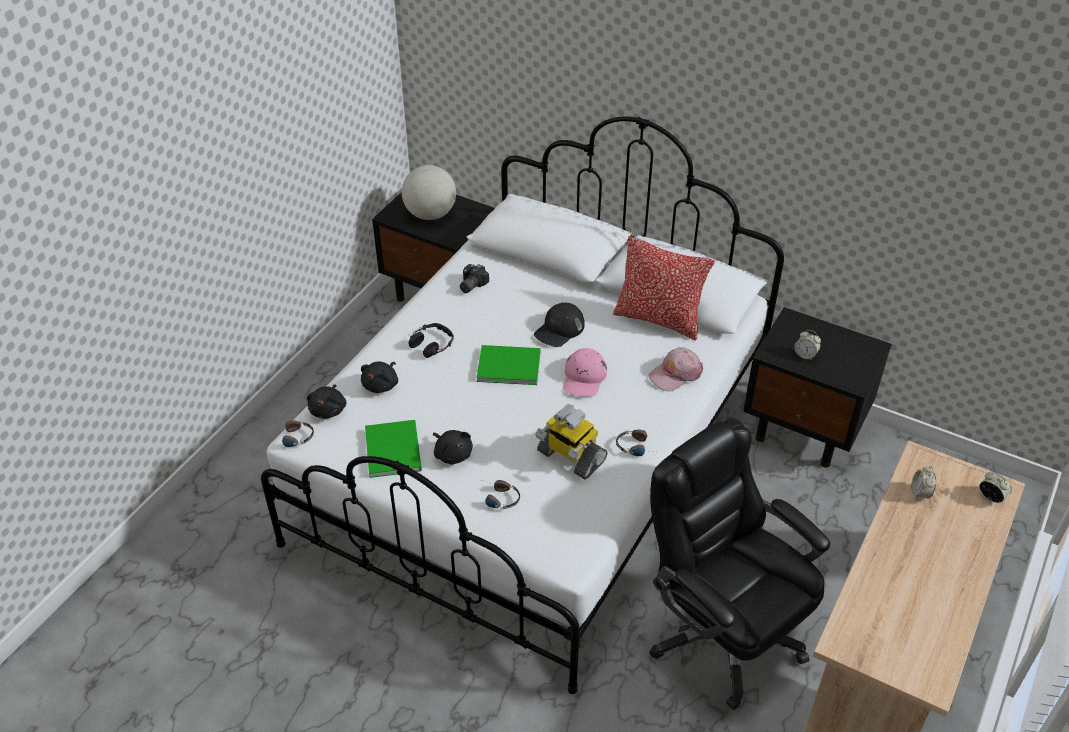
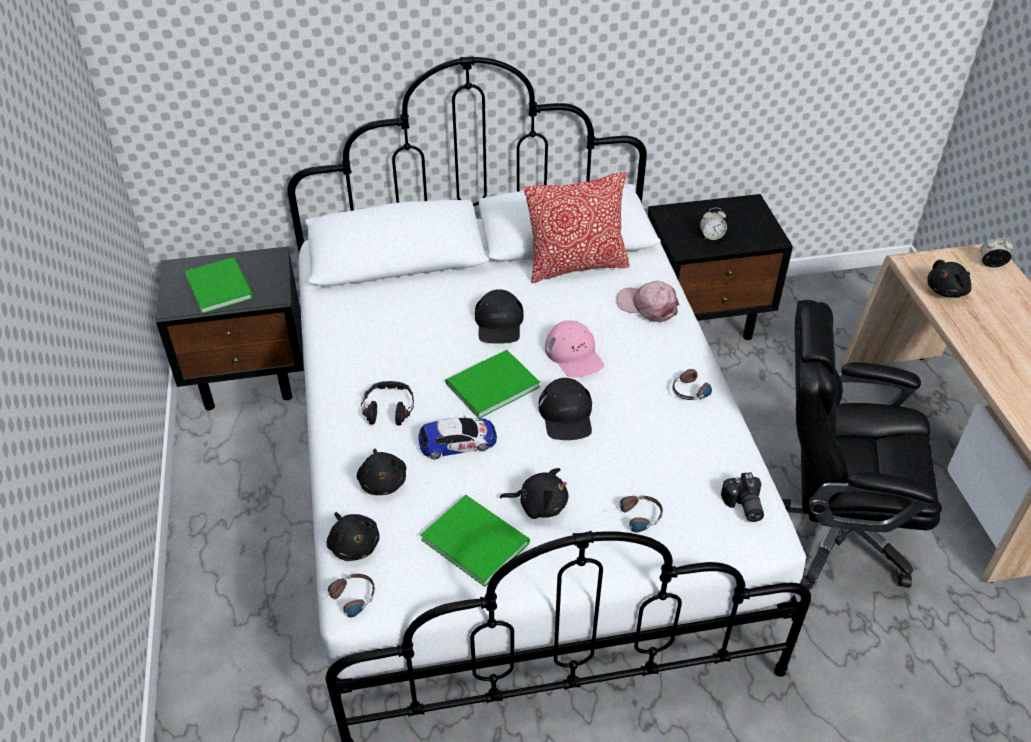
camera: 40 degrees left, 0 degrees up
(430, 214) = (220, 285): globe -> green book
(448, 388) = (458, 442): none -> toy car
(470, 285) = (360, 328): camera -> camera (743, 506)
(532, 412) = (566, 415): none -> black cap
(570, 457) = (650, 435): toy robot -> none
(675, 374) = (647, 306): pink cap -> pink cap turned 105 degrees clockwise
(920, 493) = (947, 290): alarm clock -> black plush toy

